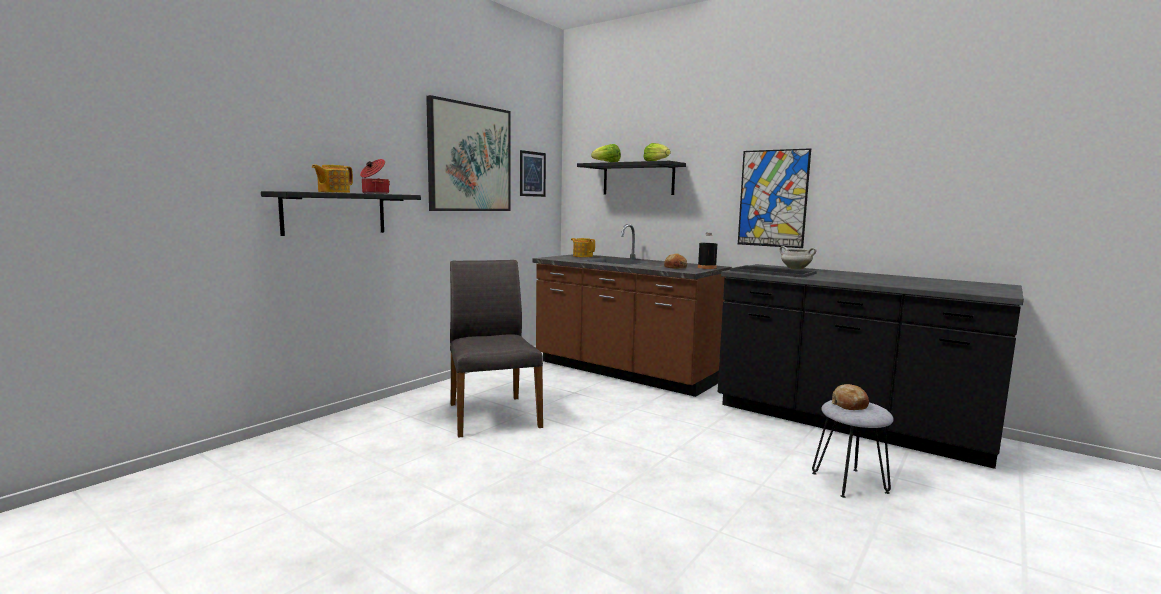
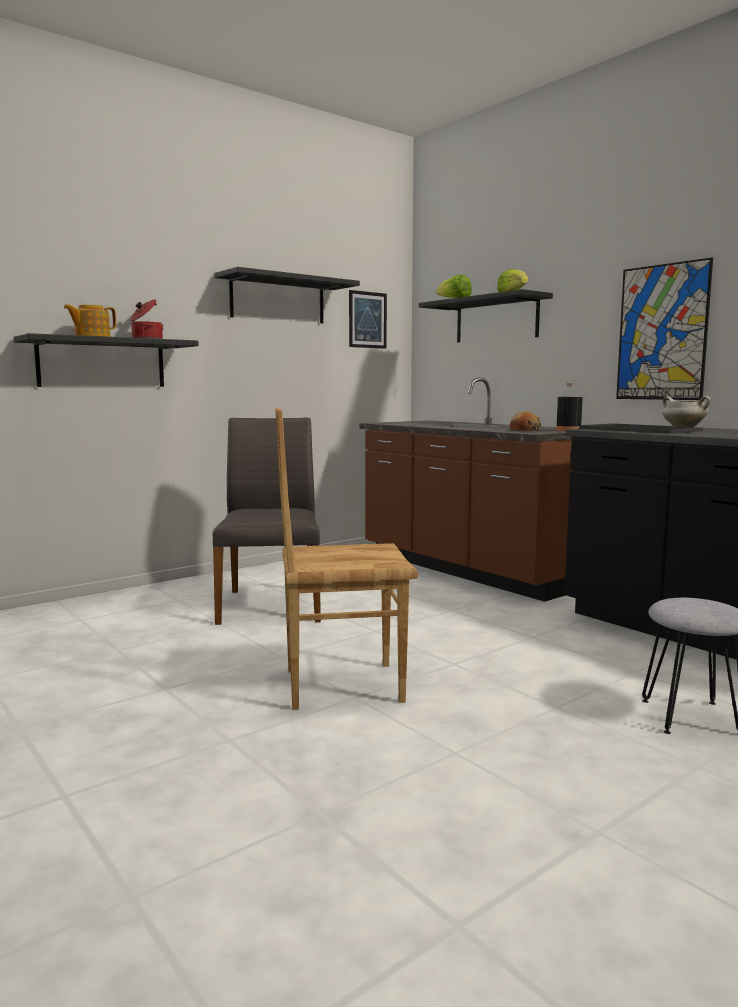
camera: 15 degrees right, 0 degrees up
(469, 158) = (278, 300): picture -> black shelf
(582, 256) = (427, 421): teapot -> none
(599, 483) = (342, 684): none -> brown chair
(849, 405) = (688, 604): bread -> none

